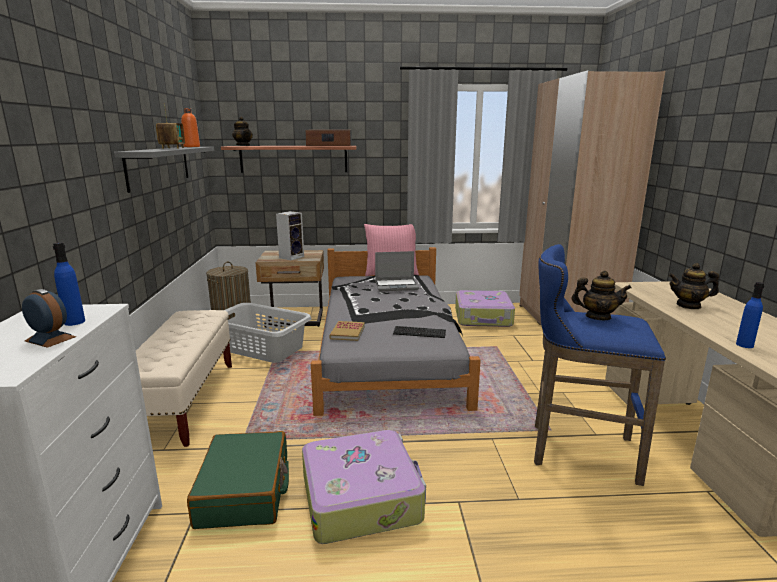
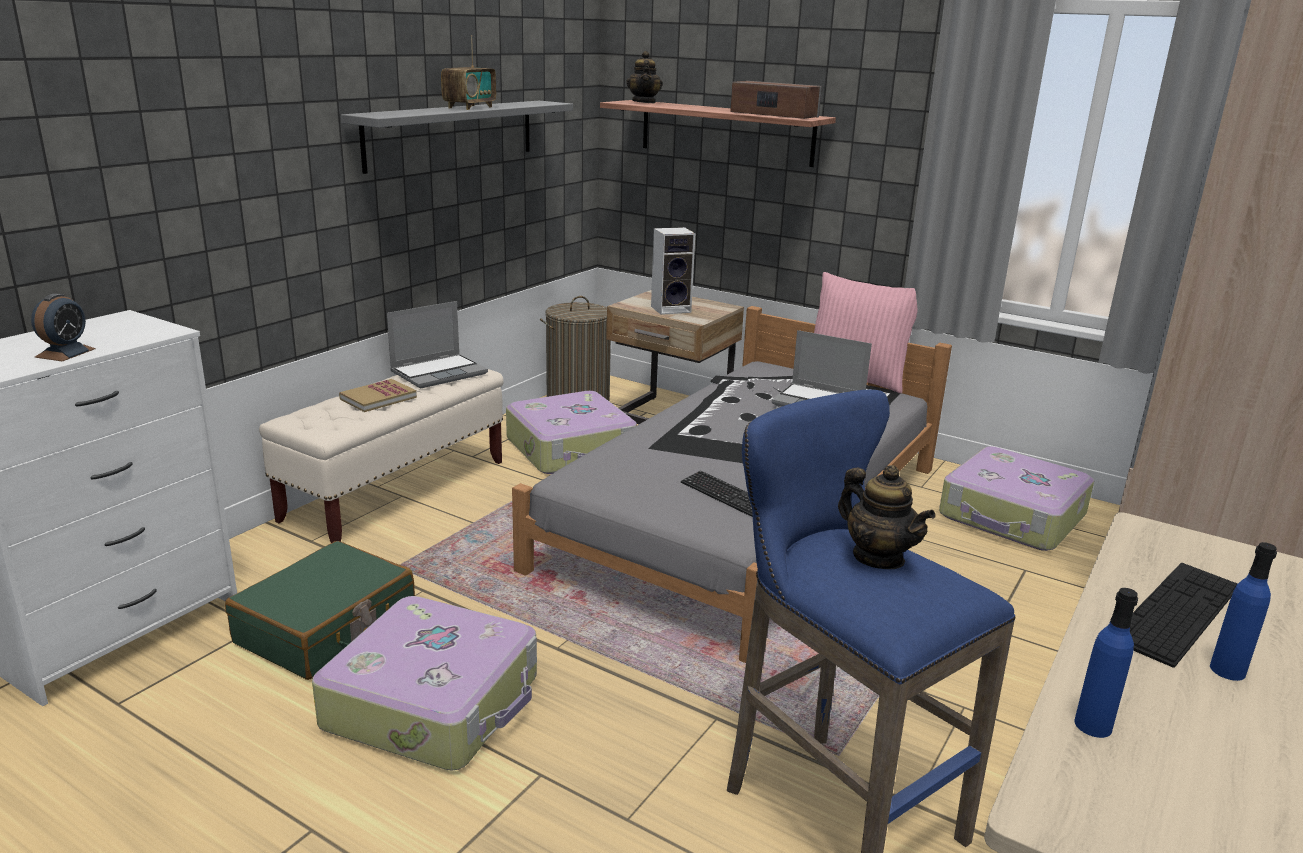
camera: 35 degrees right, 5 degrees up
(50, 339) = (65, 353): alarm clock -> alarm clock turned 45 degrees clockwise
(74, 322) = (117, 340): blue bottle -> blue bottle (1227, 670)
(190, 318) = (439, 372): none -> laptop
(192, 146) = (529, 103): orange bottle -> none
(262, 348) = (572, 449): grey laundry basket -> suitcase
(347, 332) = (620, 457): book -> book (378, 398)
(688, 305) = (1177, 612): teapot -> keyboard

